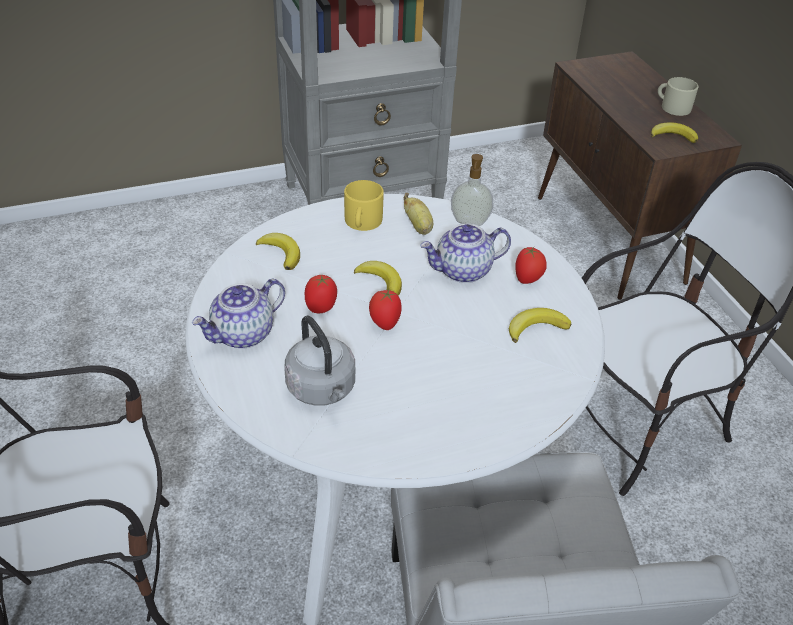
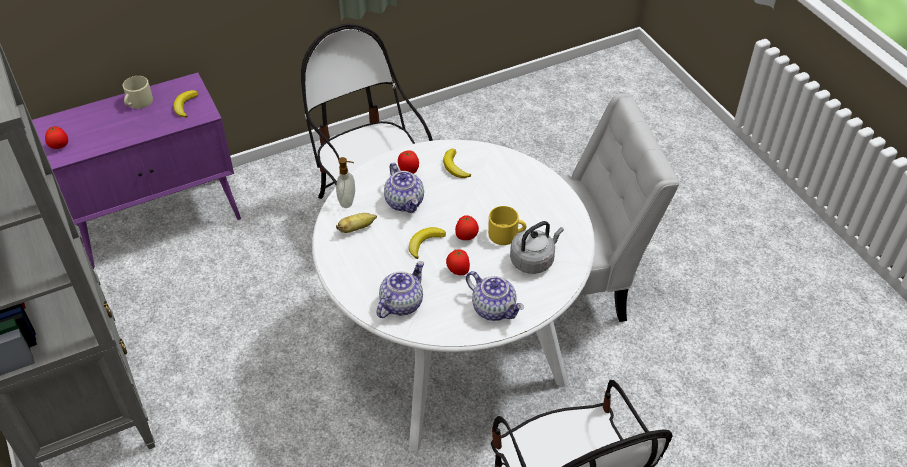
camera: 95 degrees left, 5 degrees up
(281, 253) = (401, 303): banana -> teapot
(362, 222) = (355, 261): yellow mug -> yellow mug (506, 234)
(592, 66) = (59, 146): none -> tomato
(609, 240) = (160, 221): brown cabinet -> purple cabinet

